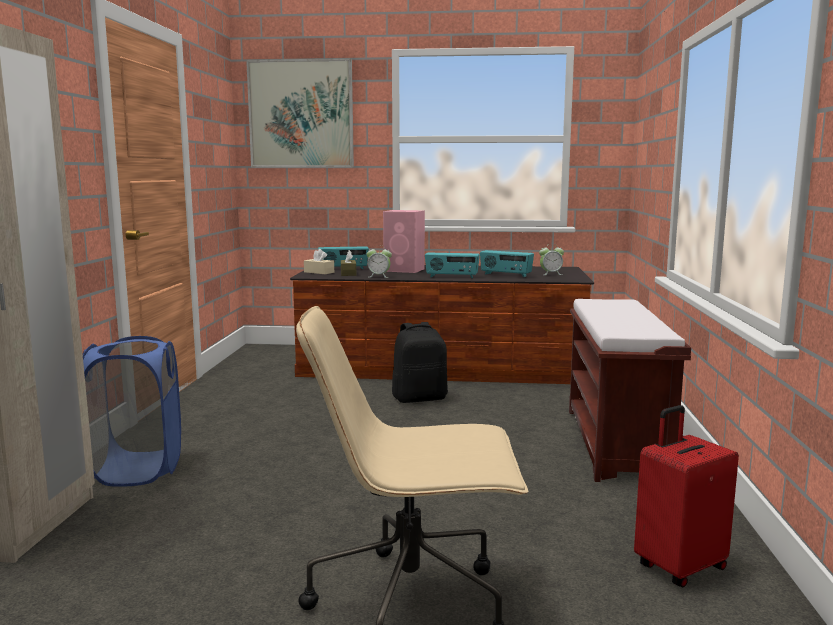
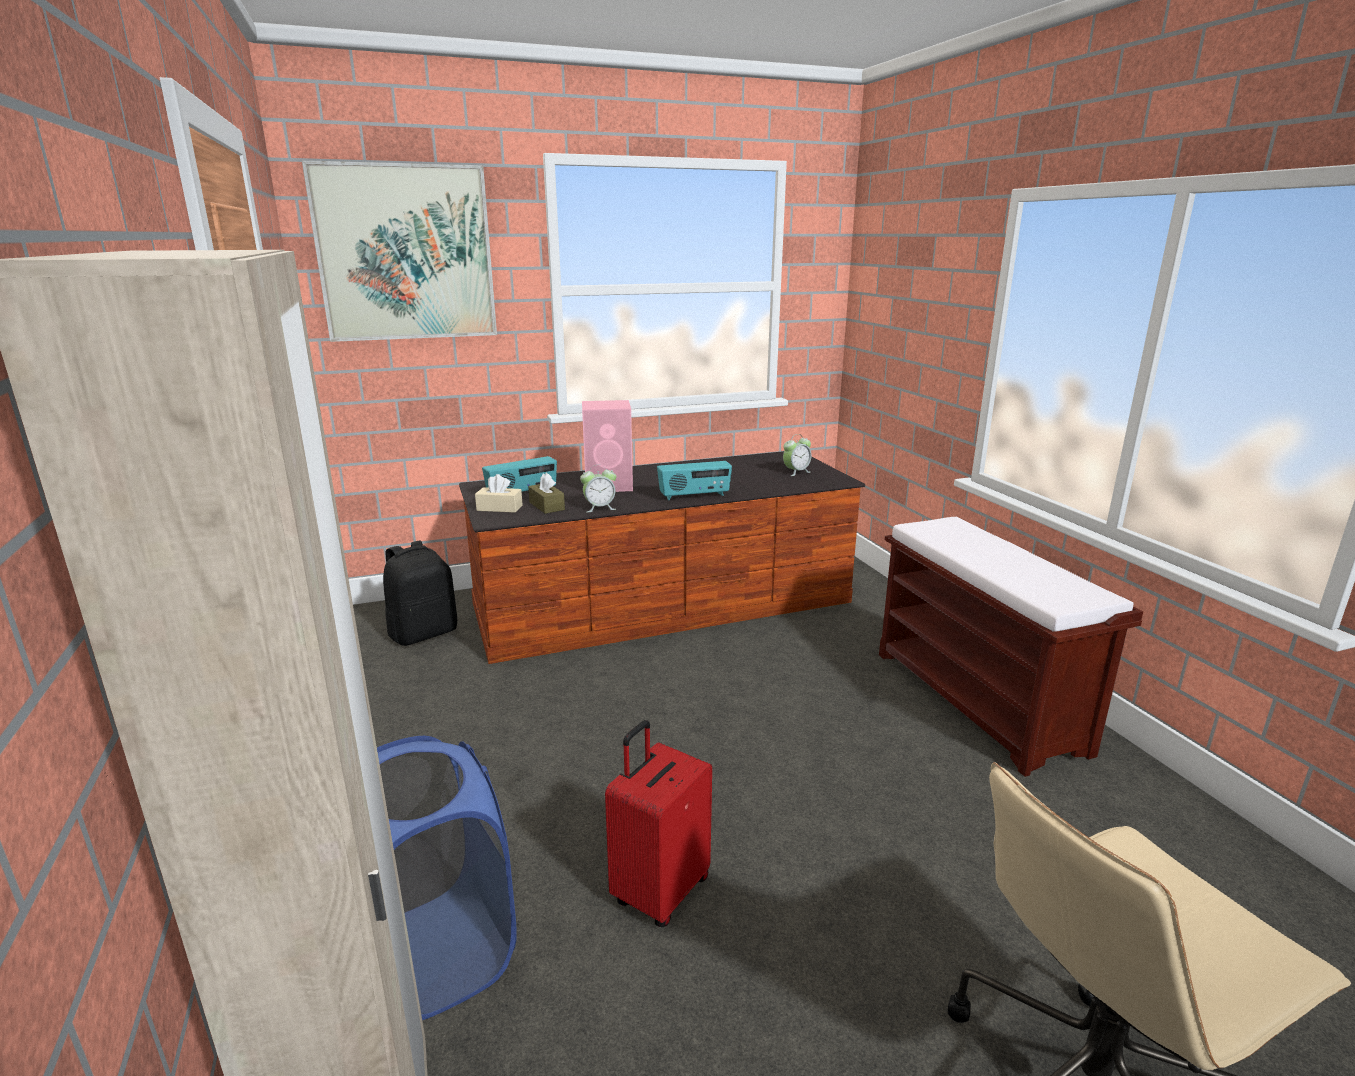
camera: 25 degrees left, 10 degrees up
(420, 398) = (694, 671): black backpack -> black backpack (424, 633)
(505, 275) = (750, 482): radio -> none
(679, 567) = (1239, 901): red suitcase -> red suitcase (659, 891)

